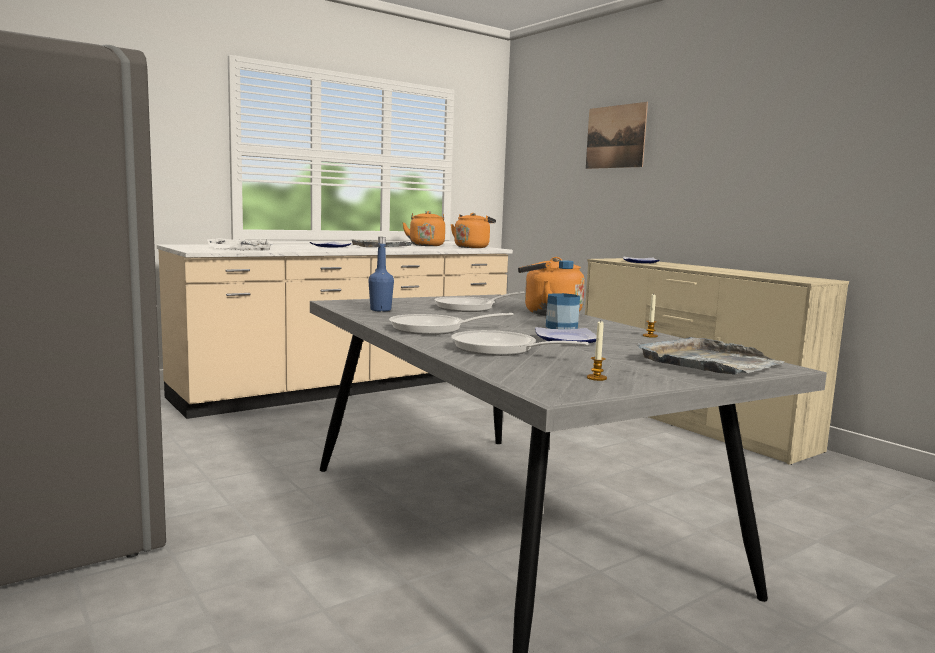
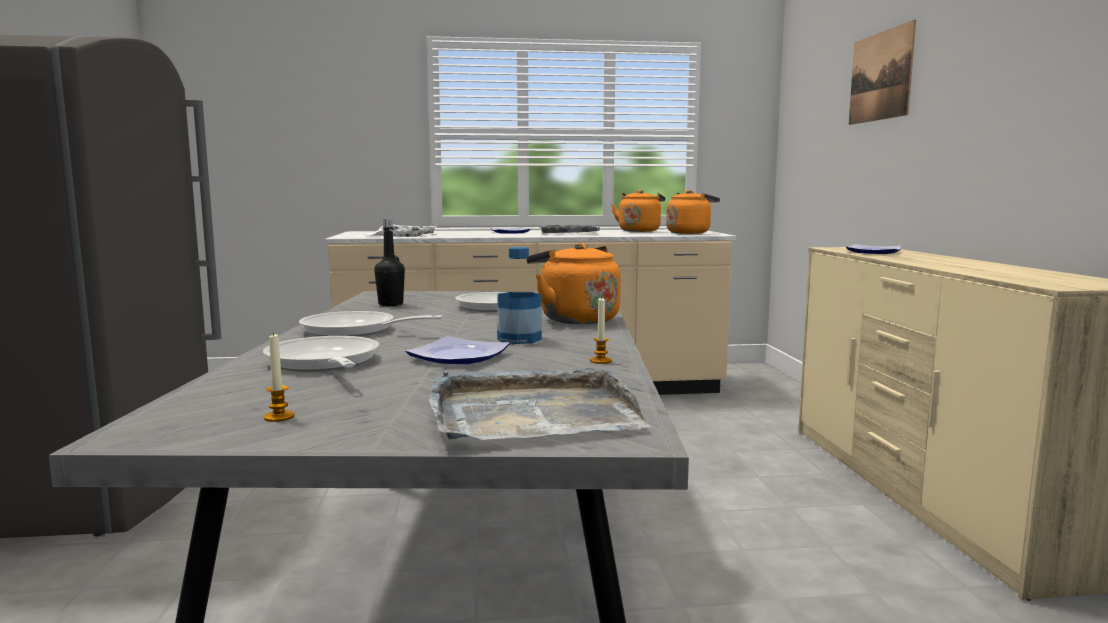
camera: 30 degrees right, 0 degrees up
(380, 310) = (390, 304): blue bottle -> black bottle

